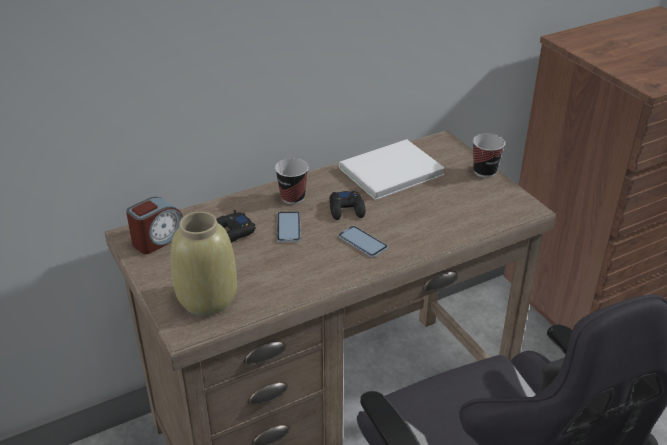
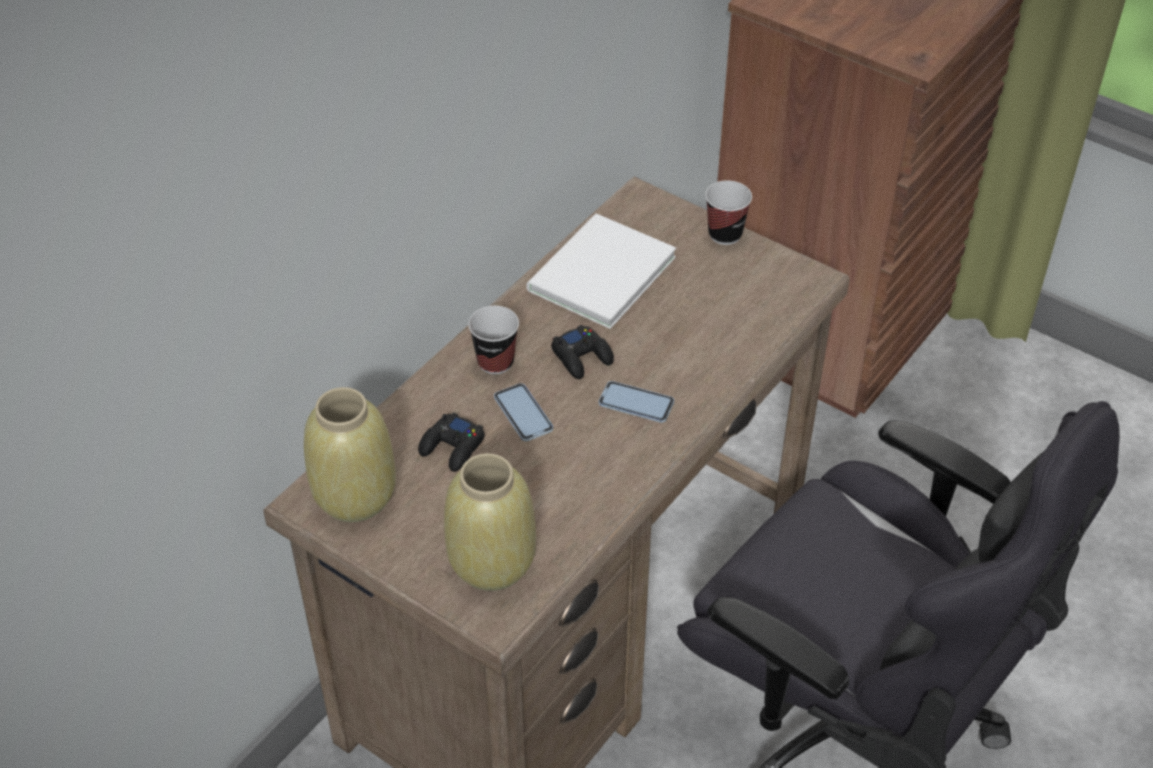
camera: 25 degrees left, 10 degrees up
(158, 239) = (354, 495): alarm clock -> beige vase

